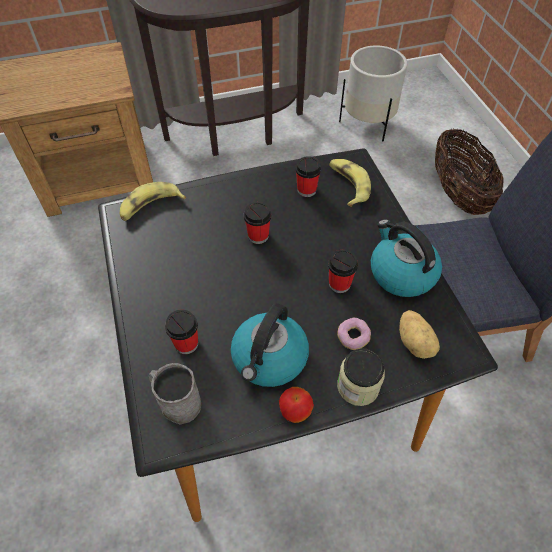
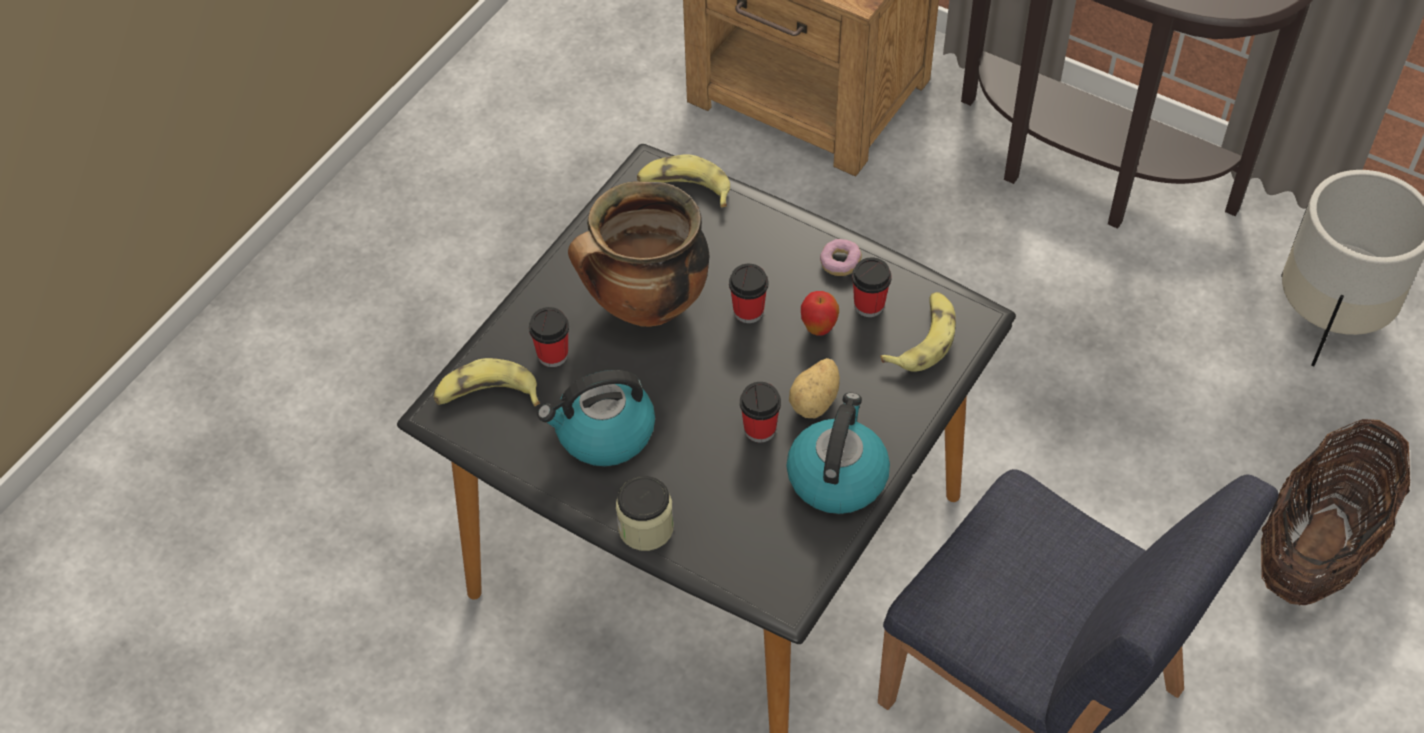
camera: 50 degrees right, 0 degrees up
(176, 402) = (486, 395): grey mug -> banana
(205, 276) = (646, 307): none -> cooking pot
(295, 413) = (565, 496): apple -> apple (819, 328)
(353, 337) = (701, 486): donut -> donut (840, 263)
(415, 342) = (751, 546): potato -> potato (816, 401)

